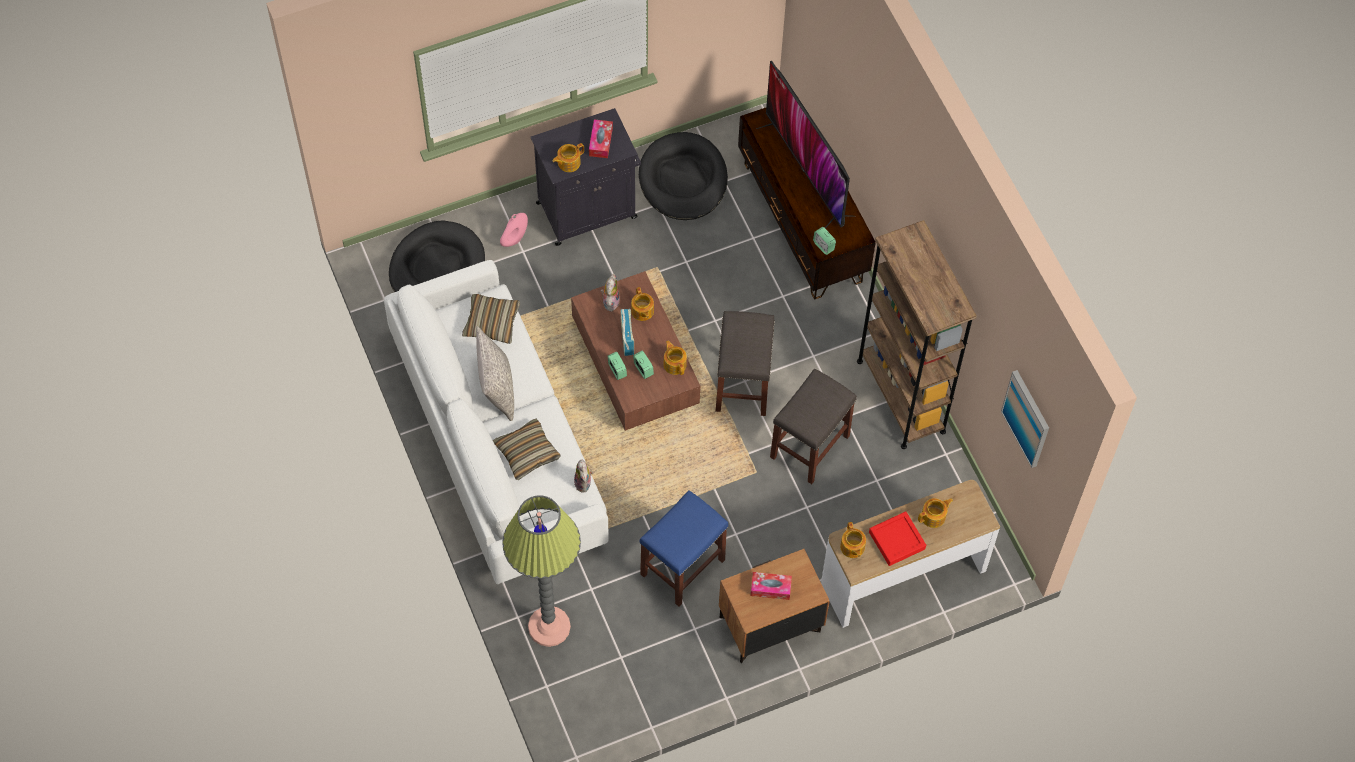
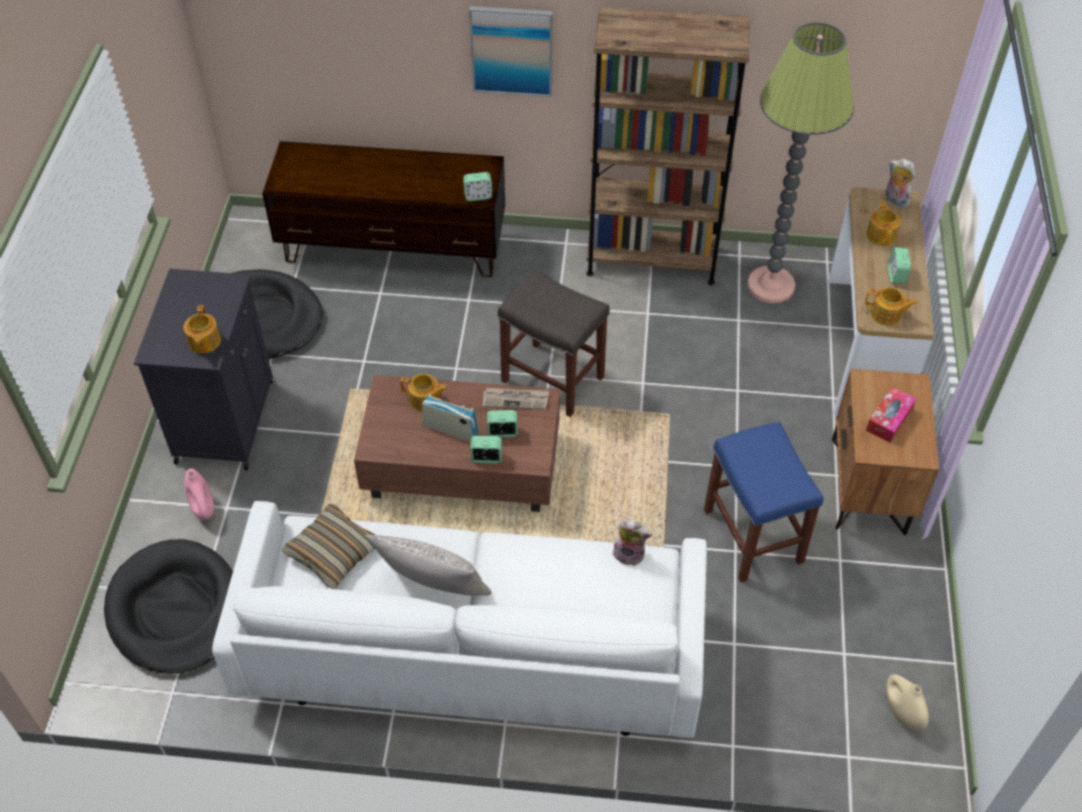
camera: 60 degrees left, 10 degrees down
(527, 453) = (548, 597): pillow -> none
(549, 627) = (764, 715): floor lamp -> floor lamp (771, 285)
(595, 706) = (901, 713): none -> beige vase
(600, 142) = (203, 300): tissue box -> none
(610, 301) = (388, 424): plush toy -> plush toy (894, 200)
(675, 364) = (515, 399): teapot -> newspaper
(806, 171) = (376, 171): television -> none
(809, 447) = (666, 357): grey stool -> none
(897, 540) = (896, 275): red tray -> alarm clock
(1027, 418) = (877, 53): picture -> picture (512, 50)

